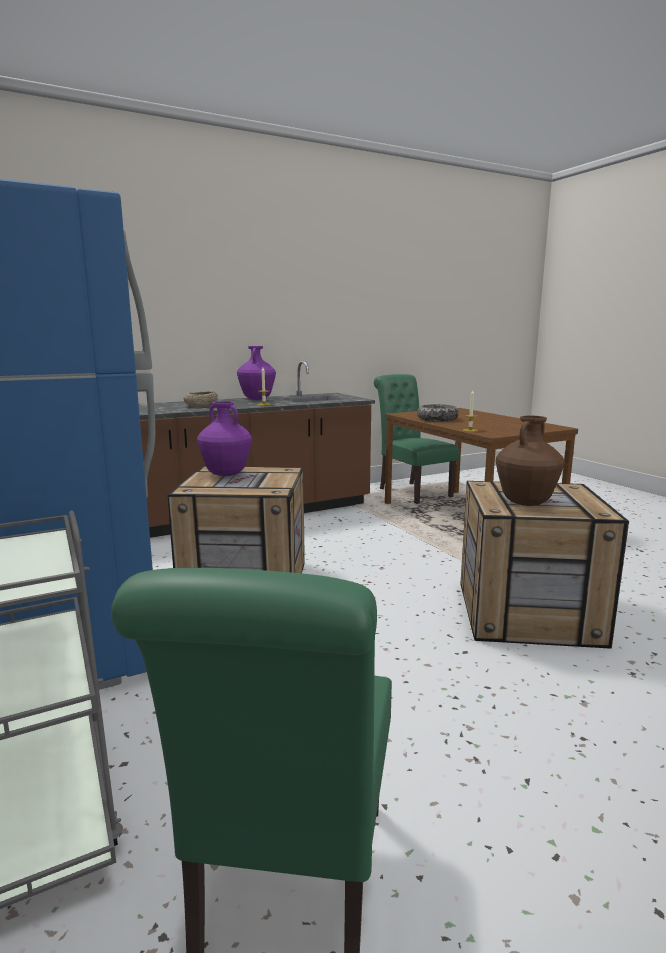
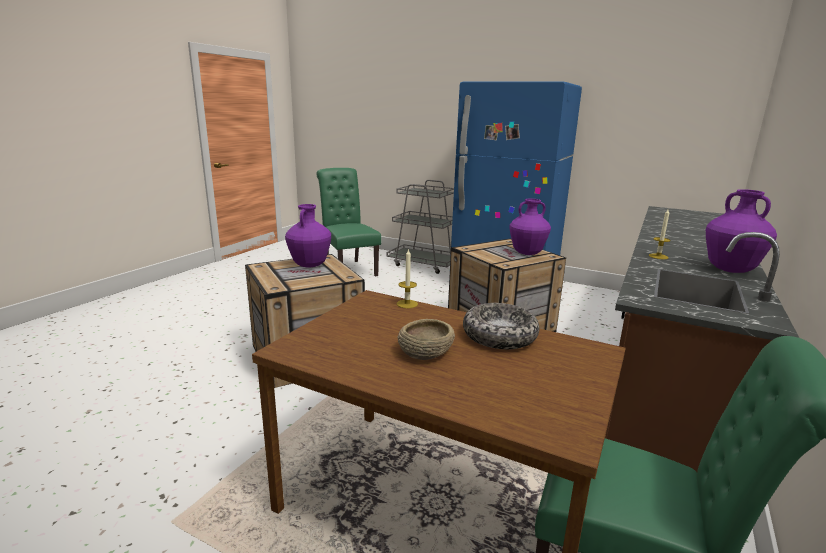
camera: 145 degrees right, 5 degrees up
(201, 406) = (681, 242): beige bowl -> beige bowl (425, 351)
(525, 503) = (310, 265): brown vase -> purple vase

